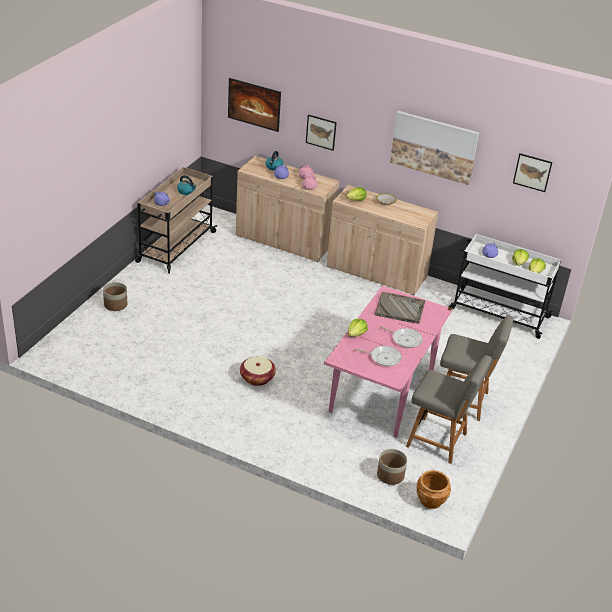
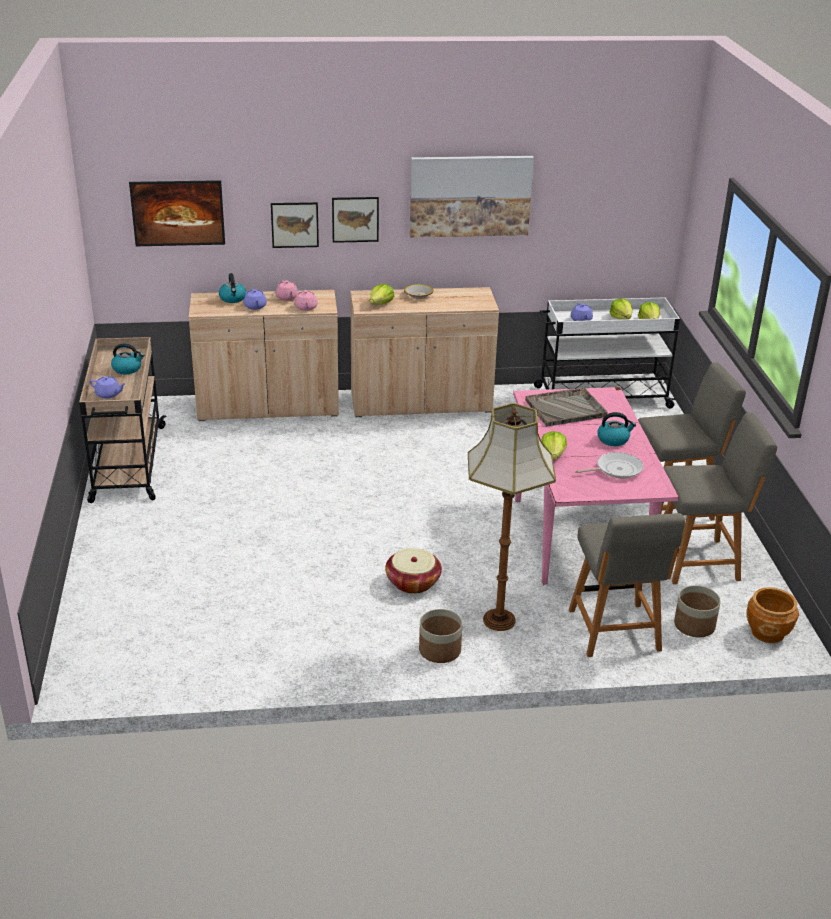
camera: 30 degrees left, 5 degrees down
(115, 305) = (116, 569): planter -> planter (440, 650)
(281, 420) = (500, 621): none -> floor lamp
(338, 457) = (615, 632): none -> grey chair
(405, 339) = (613, 439): frying pan -> kettle
(532, 172) = (611, 190): picture -> picture (355, 219)

